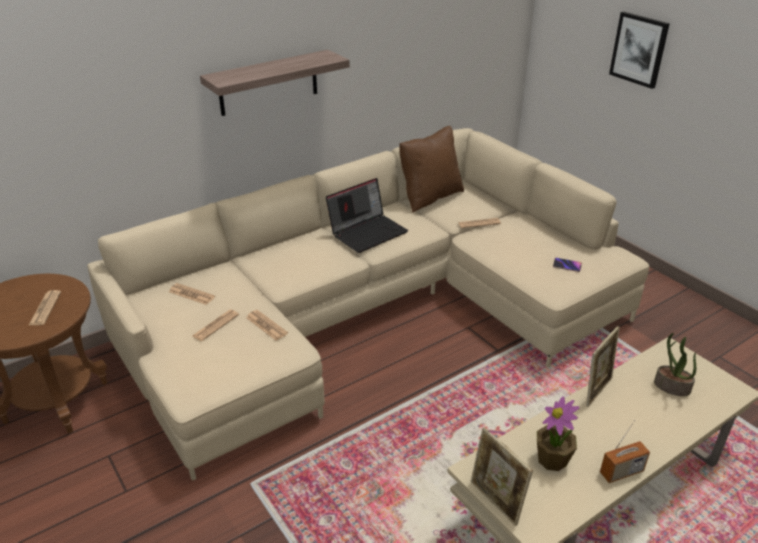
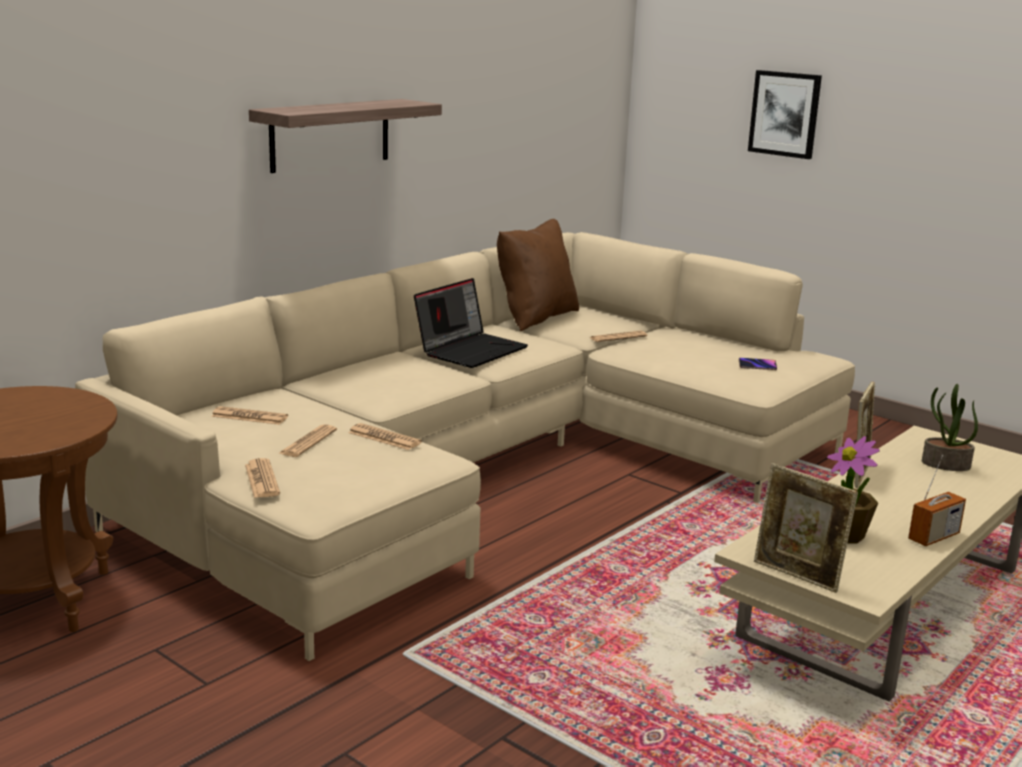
camera: 15 degrees left, 15 degrees down
(45, 308) = (48, 416): newspaper -> newspaper (262, 480)

